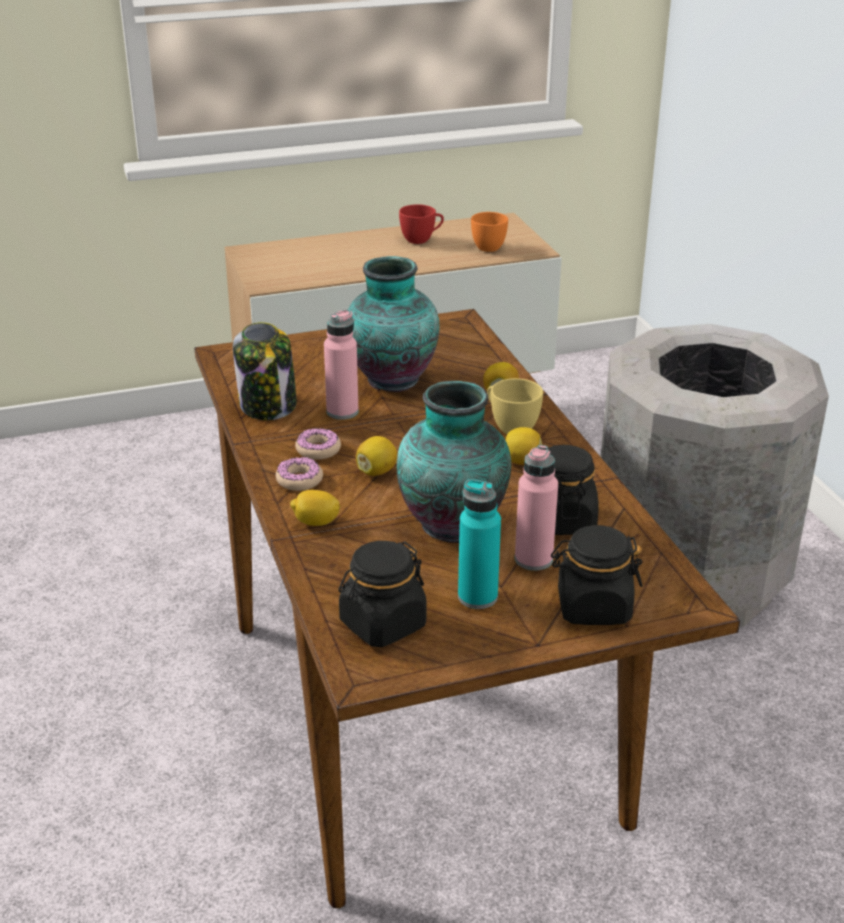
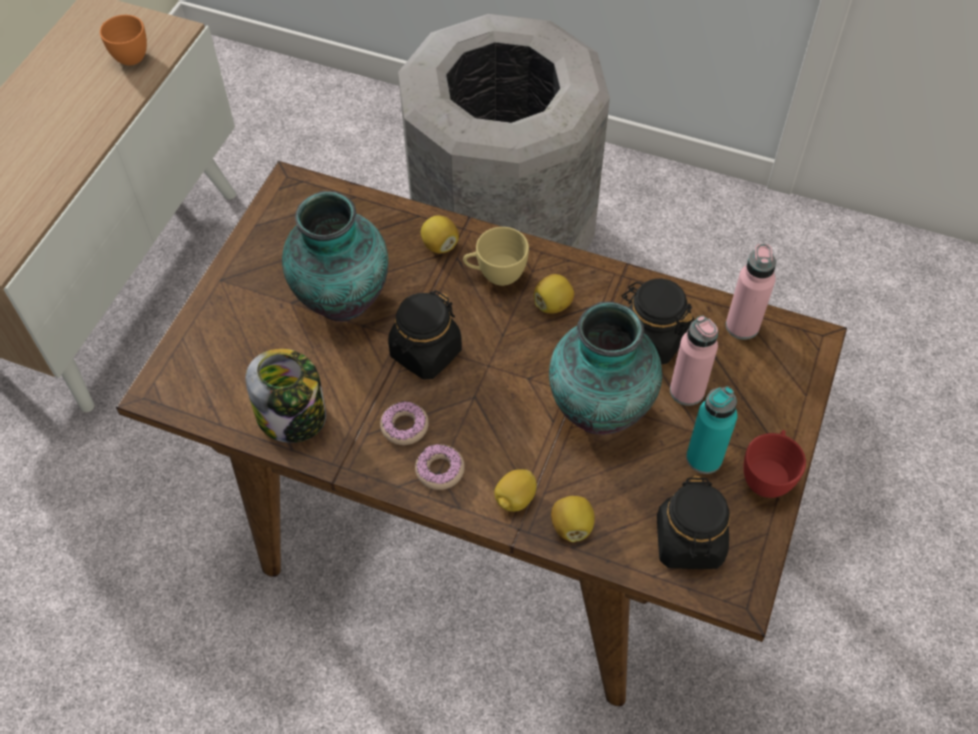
camera: 50 degrees left, 25 degrees up
(342, 412) = (359, 369): pink bottle -> pink bottle (742, 326)
(377, 471) = (478, 408): lemon -> lemon (572, 526)
(421, 239) = (54, 88): red cup -> red cup (767, 476)
(593, 607) = (771, 398): black jar -> black jar (425, 353)

